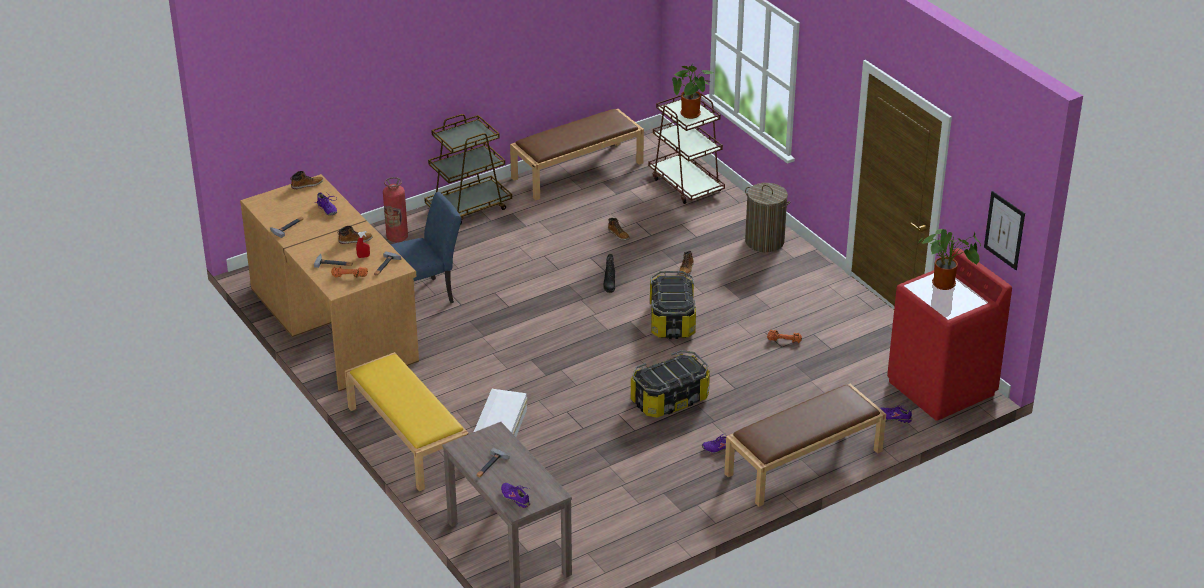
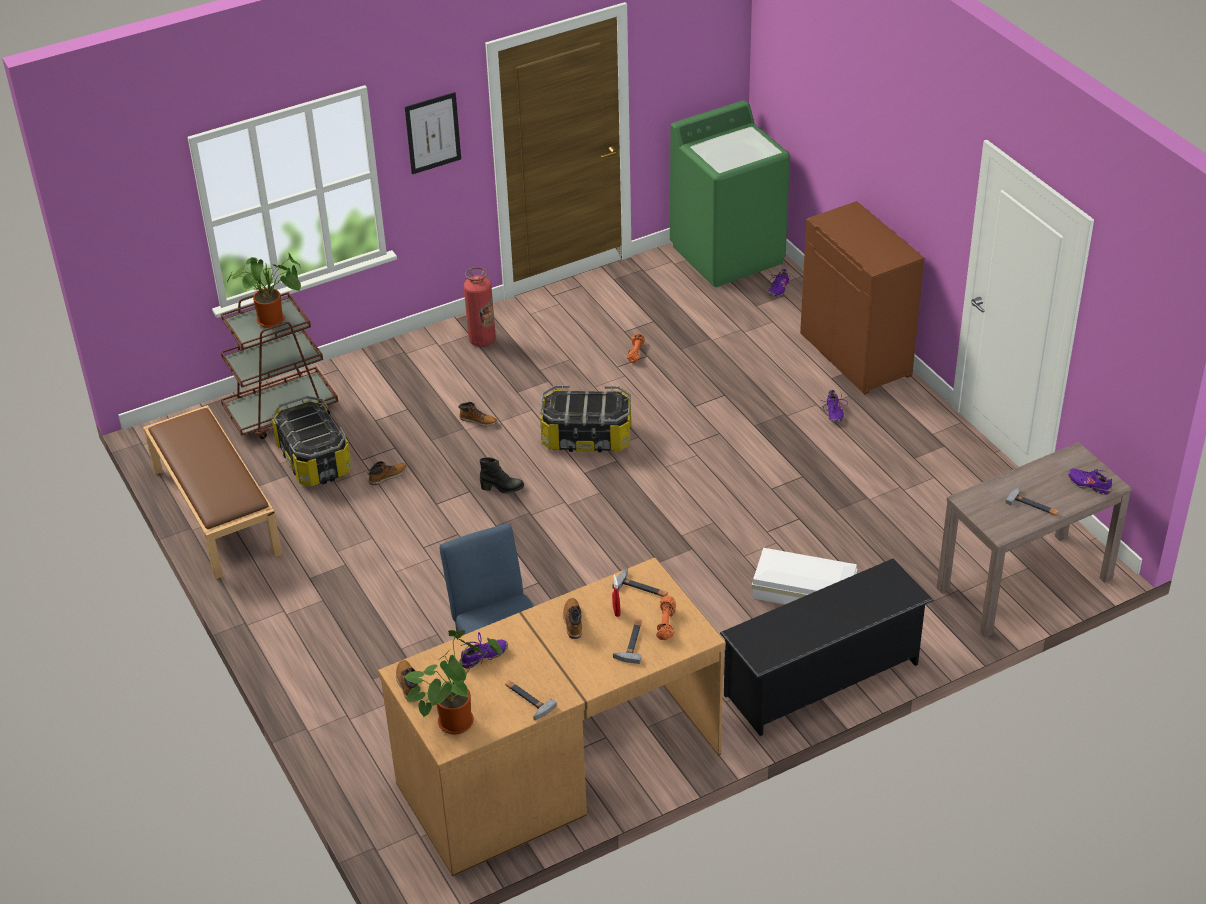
camera: 85 degrees left, 5 degrees up
(397, 237) = (344, 702): fire extinguisher -> fire extinguisher (482, 340)
(407, 438) = (822, 679): yellow bench -> black shoe rack
(469, 207) = (283, 623): brown cart -> none
(515, 498) = (1089, 485): purple shoe -> purple shoe turned 75 degrees clockwise
(670, 400) = (745, 446): storage box -> storage box (315, 459)
(764, 241) = (430, 354): laundry basket -> none
(803, 463) = (856, 355): brown bench -> brown cabinet
(941, 388) = (728, 254): red washing machine -> green washing machine
(946, 284) = (718, 147): potted plant -> potted plant (456, 719)
(1004, 230) = (717, 57): picture -> picture (433, 133)

